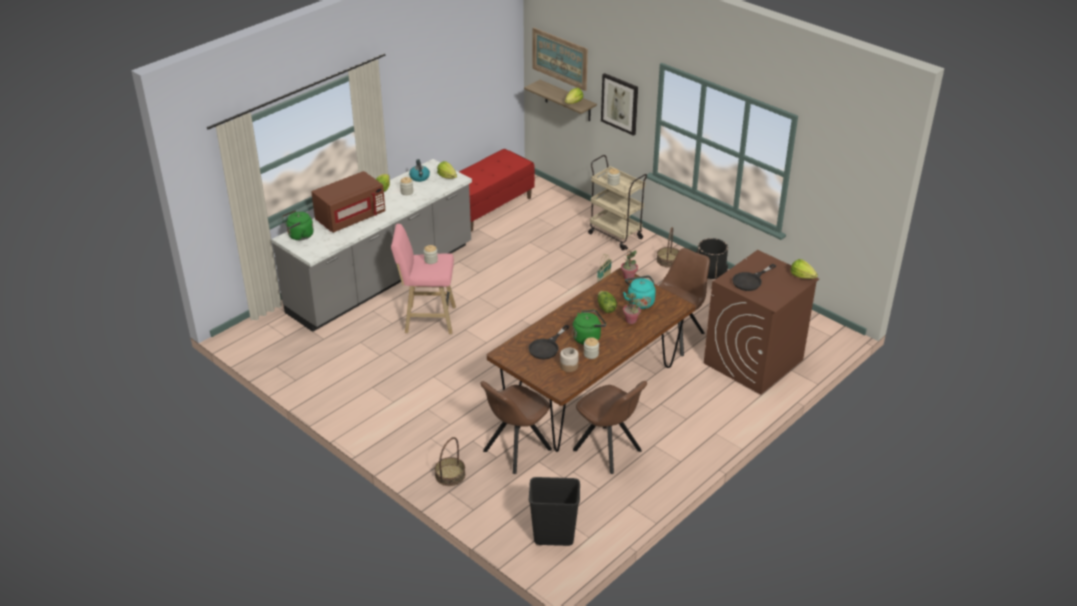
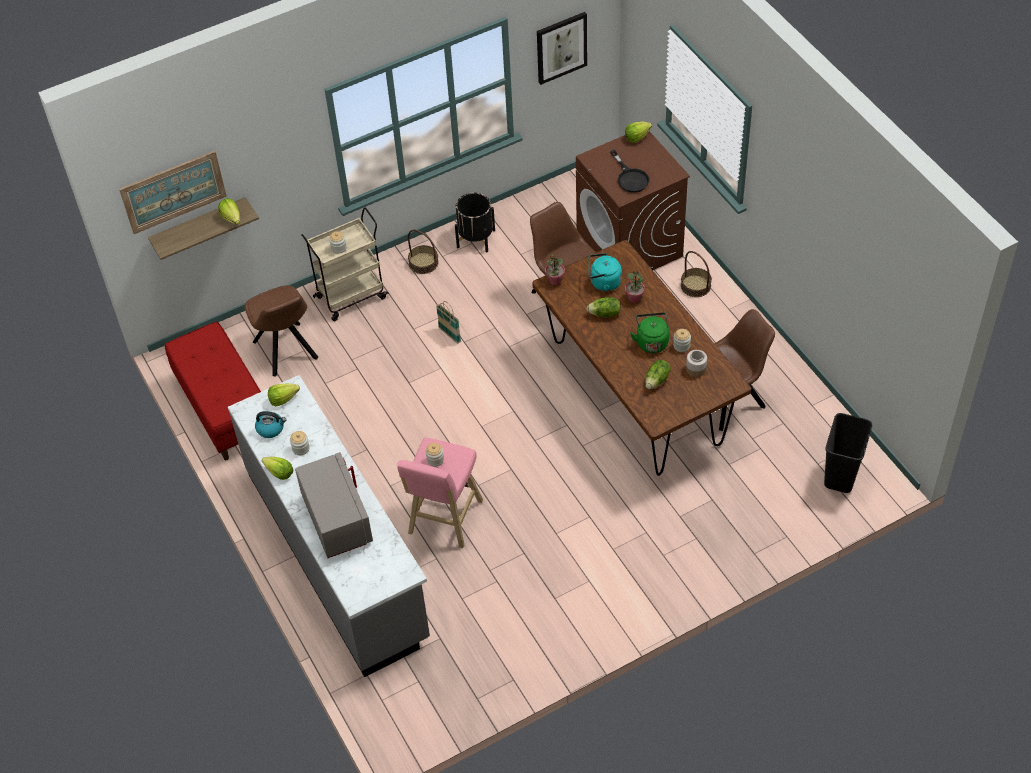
camera: 70 degrees left, 15 degrees up
(299, 236) = (356, 583): green kettle -> none
(350, 217) = (336, 519): brown microwave -> grey microwave
(450, 475) = (729, 547): basket -> basket (696, 286)
(516, 450) = (706, 479): brown chair -> brown chair (286, 350)
(547, 347) = (657, 380): black frying pan -> lettuce
(620, 103) = (279, 171): picture -> picture (561, 47)

